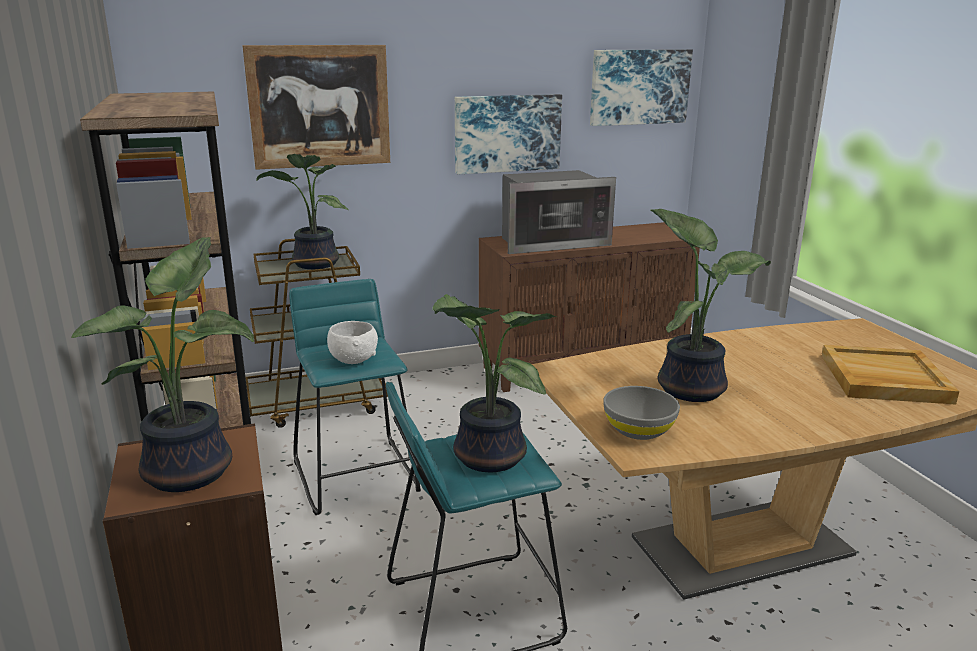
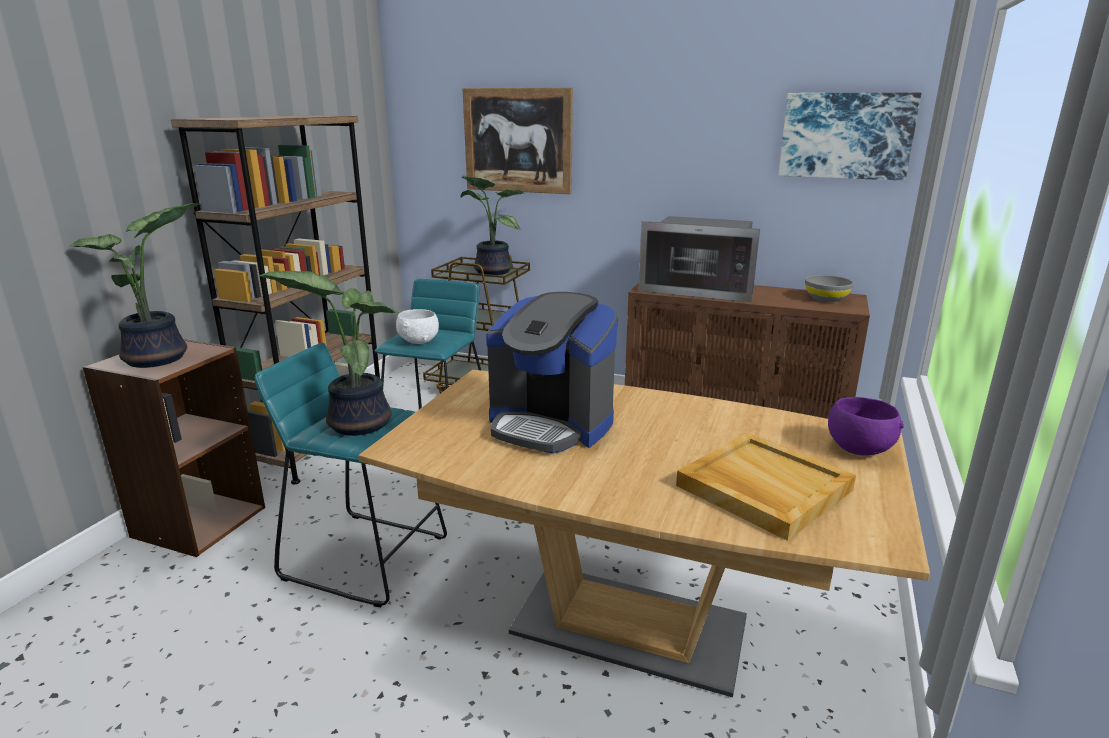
camera: 40 degrees right, 0 degrees up
(507, 133) = (684, 176): picture -> none
(638, 430) = (434, 436): grey bowl -> grey bowl (826, 299)
(691, 387) = (551, 425): potted plant -> coffee machine
(868, 336) = (858, 449): none -> purple bowl

